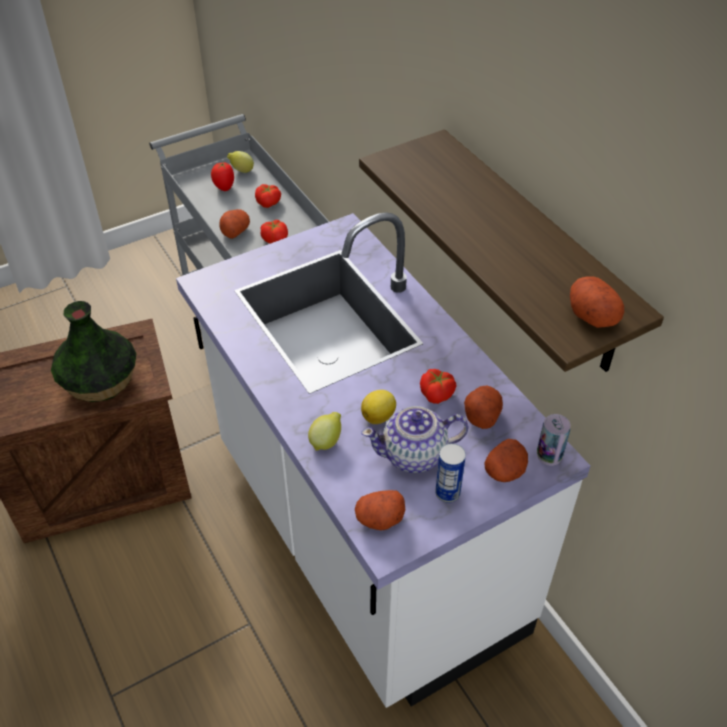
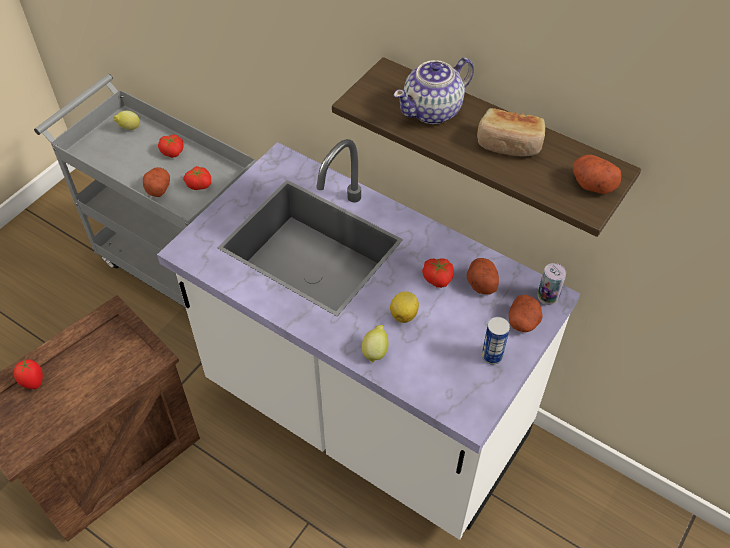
camera: 25 degrees left, 5 degrees up
(99, 382) = (104, 371): vase -> none
(224, 187) = (122, 149): tomato -> tomato (33, 382)
(379, 519) = (453, 398): potato -> none
(414, 455) = (450, 335): teapot -> teapot (433, 110)
(522, 247) = (509, 144): none -> bread

